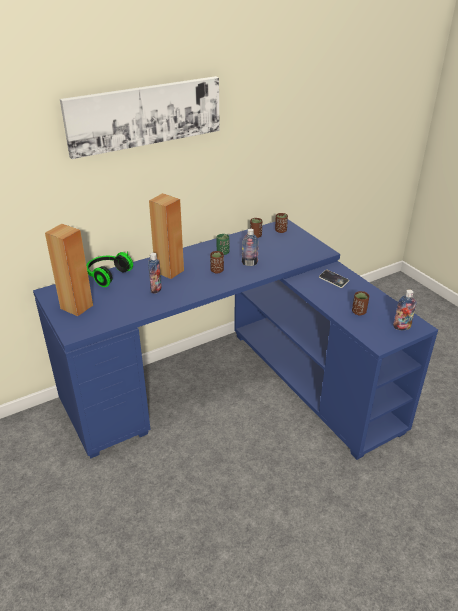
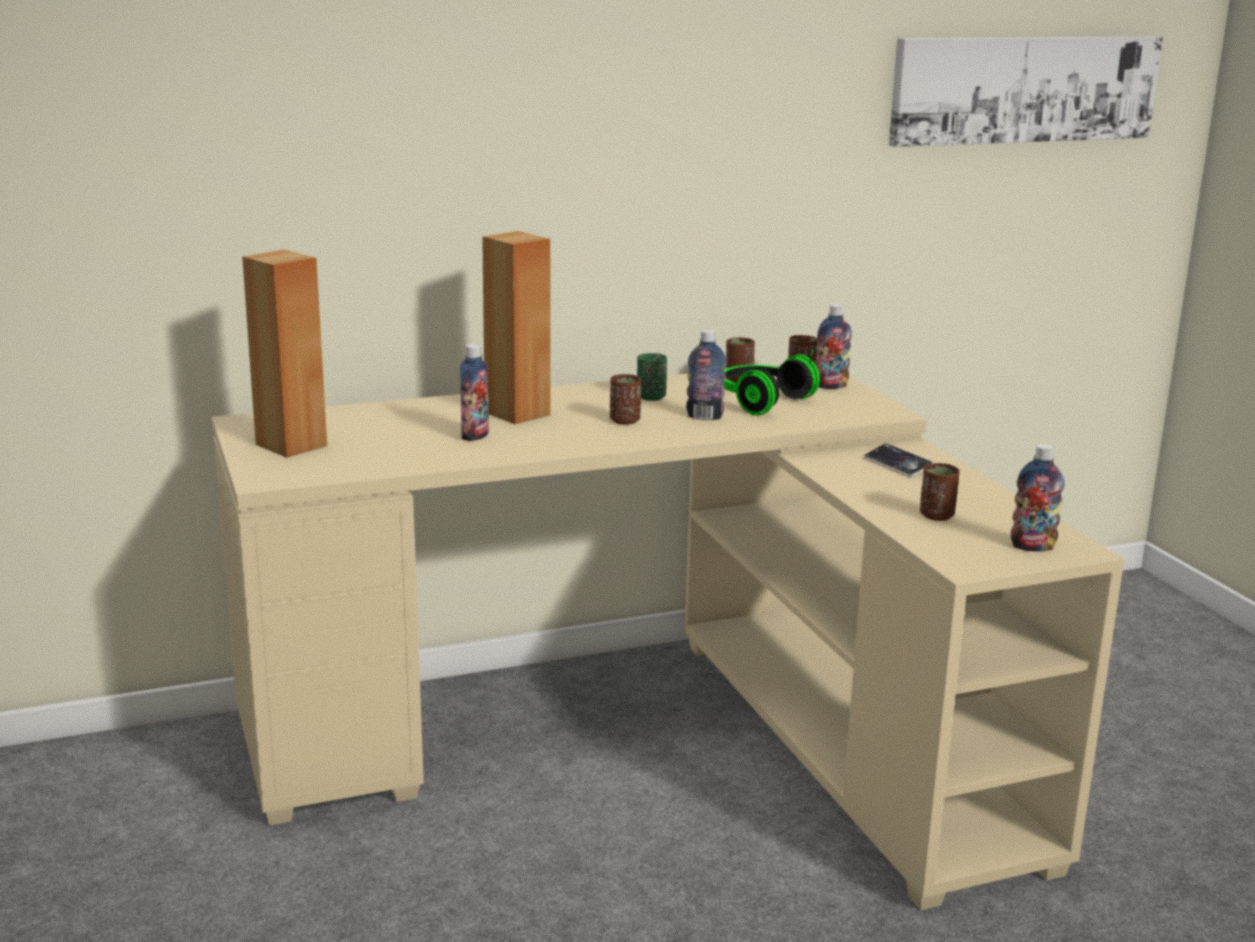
camera: 10 degrees right, 15 degrees down
(107, 275) = (378, 409): headphones -> headphones (760, 401)
(144, 115) = (498, 68): picture -> picture (1024, 89)
(235, 386) = (656, 737): blue desk -> beige desk
(295, 235) = (830, 386): none -> bottle

